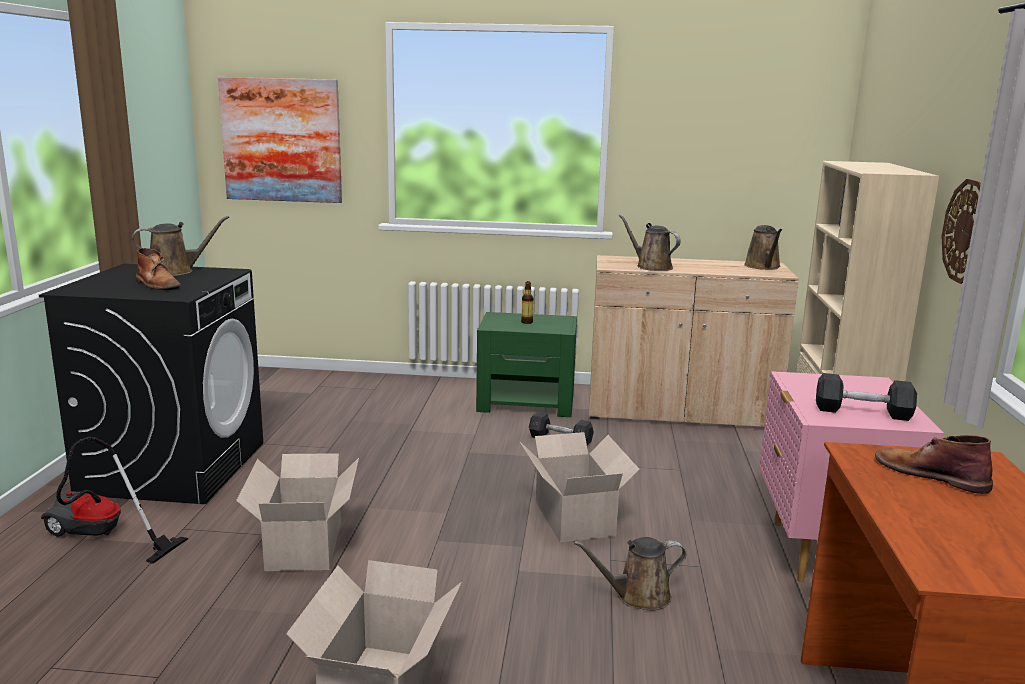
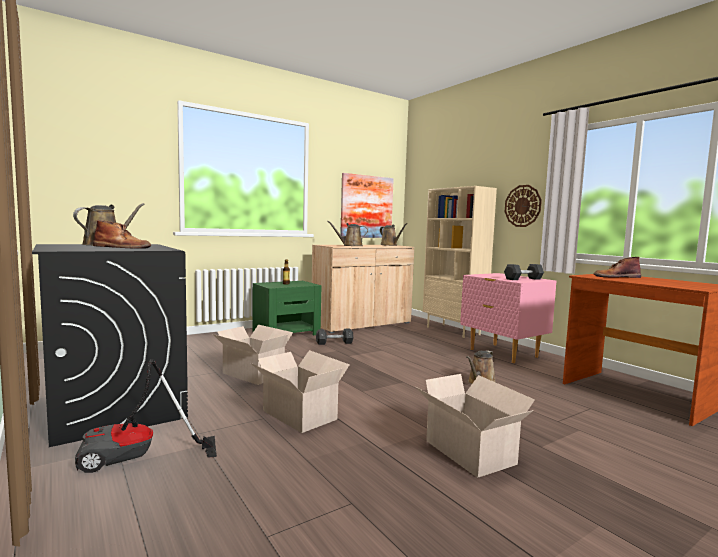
camera: 40 degrees left, 10 degrees down
(281, 140) = (95, 171): picture -> picture (366, 206)
(574, 517) = (400, 366): cardboard box -> cardboard box (252, 374)

